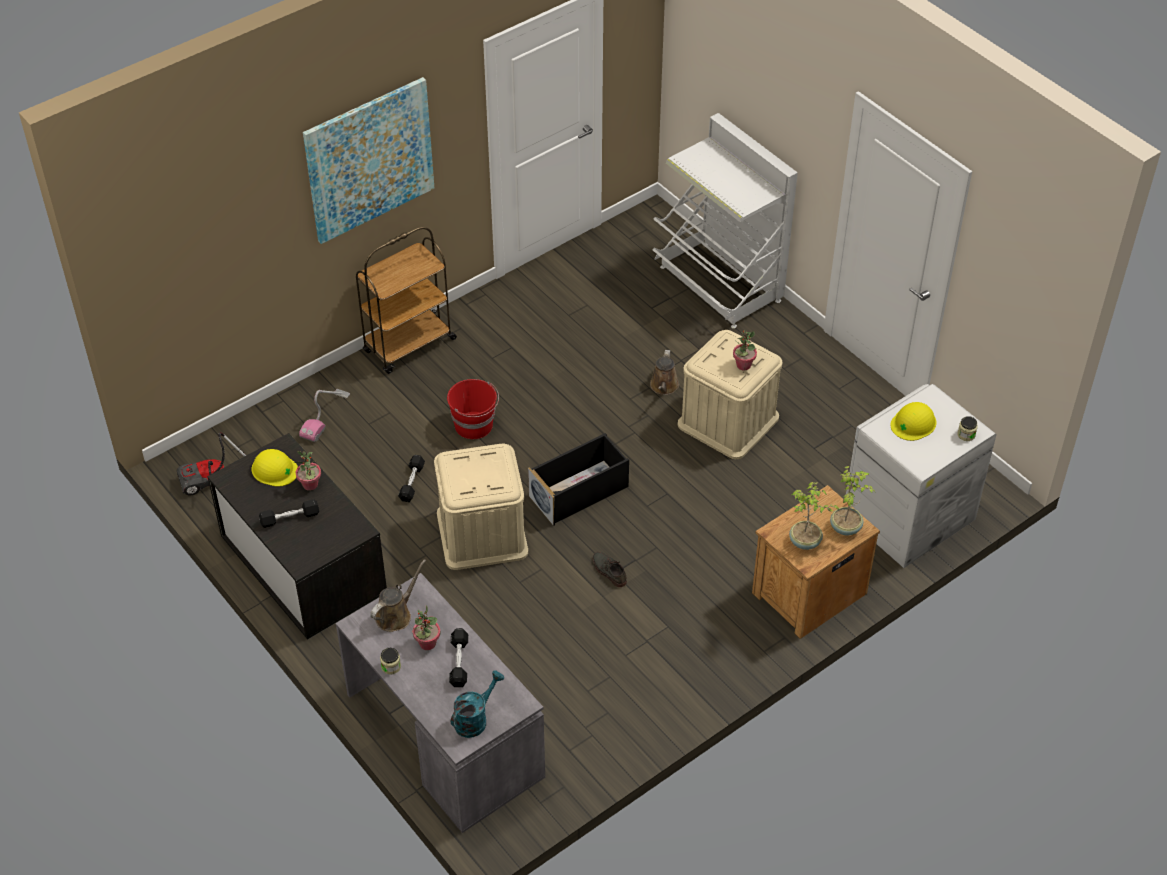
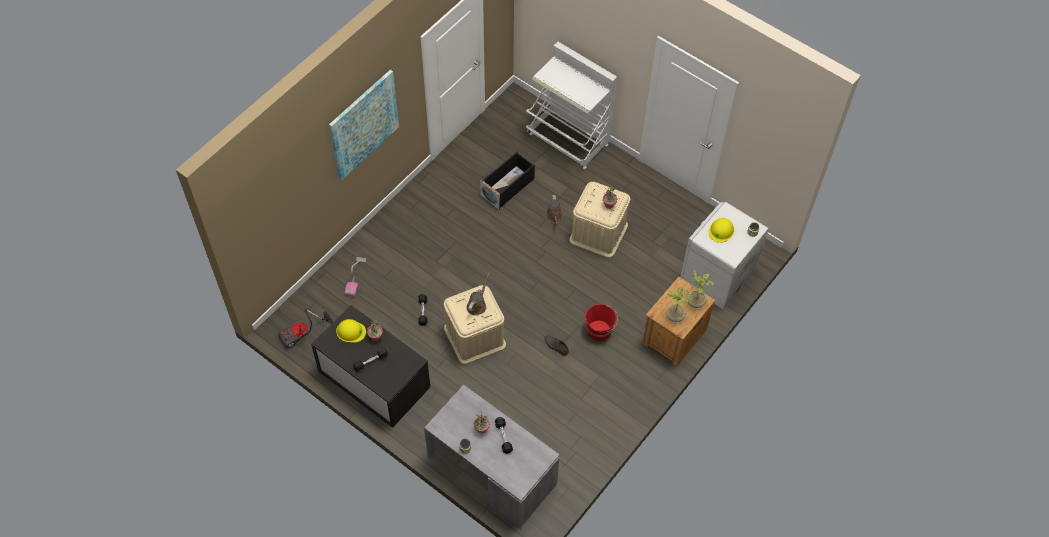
camera: 15 degrees left, 10 degrees up
(396, 615) = (457, 415): brown watering can -> brown watering can (477, 305)
(408, 346) = (391, 218): brown cart -> none
(474, 425) = (448, 265): red bucket -> red bucket (599, 330)
(475, 719) = (523, 470): turquoise watering can -> none
(579, 491) = (524, 297): black storage box -> black storage box (508, 187)

